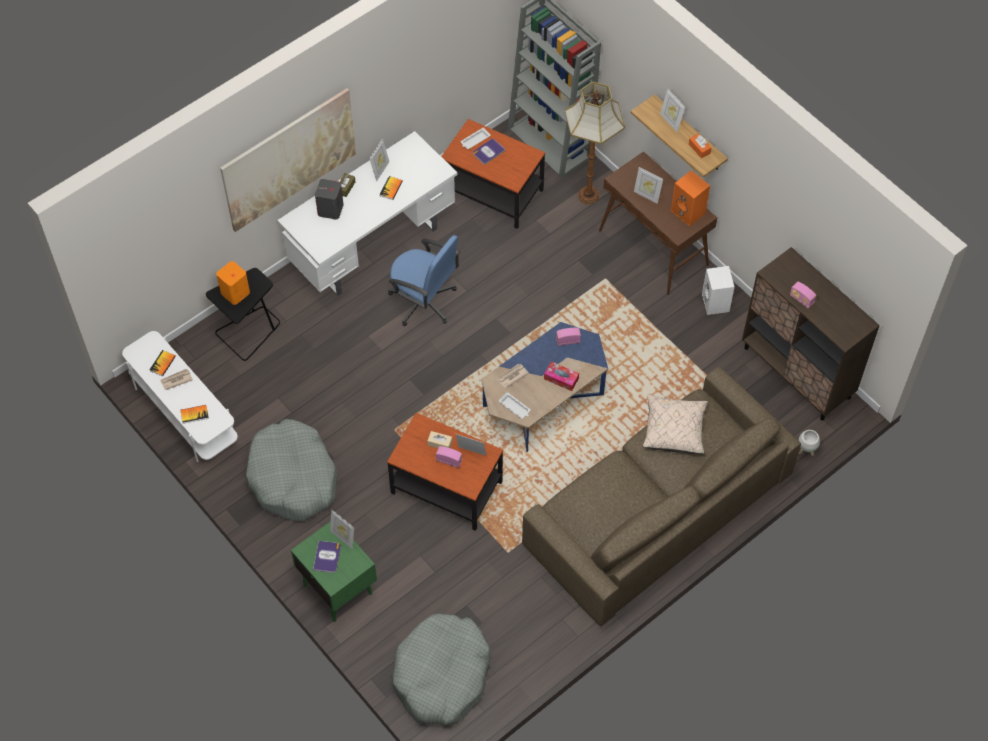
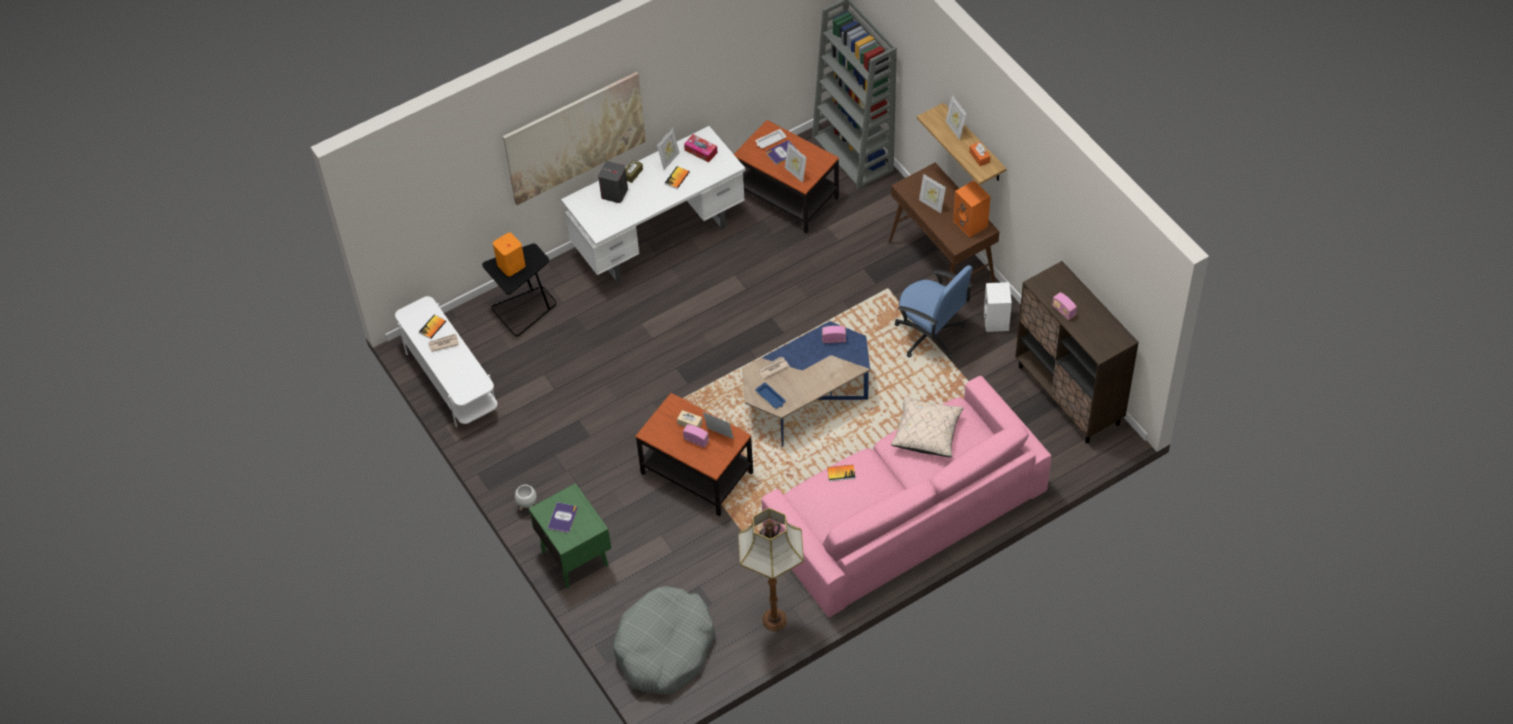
camera: 10 degrees right, 5 degrees down
(194, 414) = (456, 377): book -> book (841, 473)
(293, 478) = (547, 450): grey dog bed -> none
(343, 537) = (581, 501): picture frame -> picture frame (795, 173)
(424, 301) = (701, 295): blue office chair -> blue office chair (930, 335)
(515, 407) = (771, 397): white tray -> blue tray
(561, 378) = (821, 374): tissue box -> tissue box (701, 151)
(589, 196) = (884, 207): floor lamp -> floor lamp (775, 620)
(657, 508) = (904, 512): brown sofa -> pink sofa
(806, 451) = (1065, 471): white planter -> white planter (528, 508)

